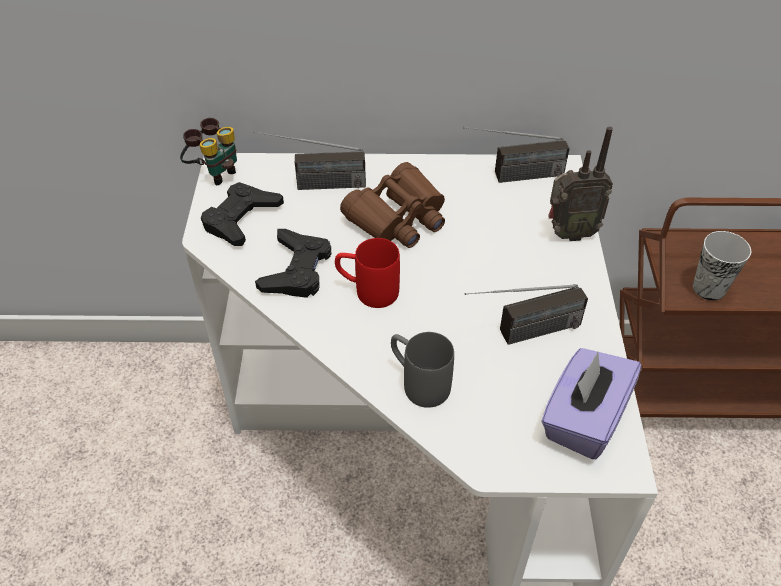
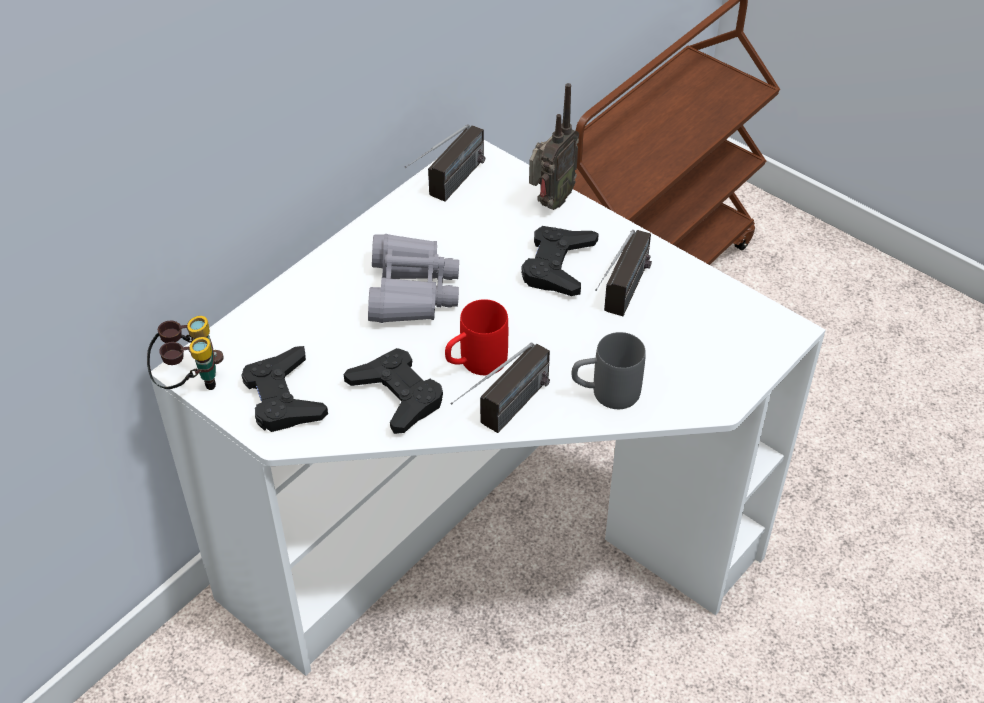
camera: 50 degrees left, 0 degrees up
(313, 185) = (299, 320): radio -> radio (503, 417)
(398, 218) = (411, 291): brown binoculars -> grey binoculars
(512, 276) = (558, 266): none -> black game controller
(583, 419) = (731, 323): purple tissue box -> none
(709, 288) = (632, 182): cup -> none

